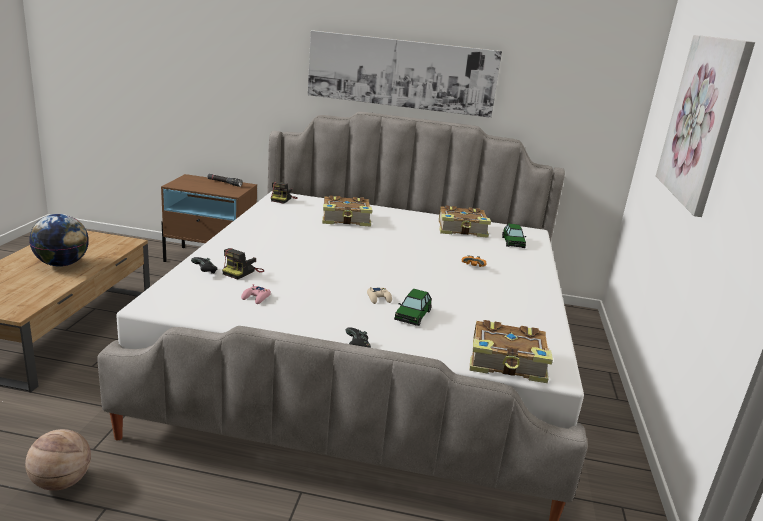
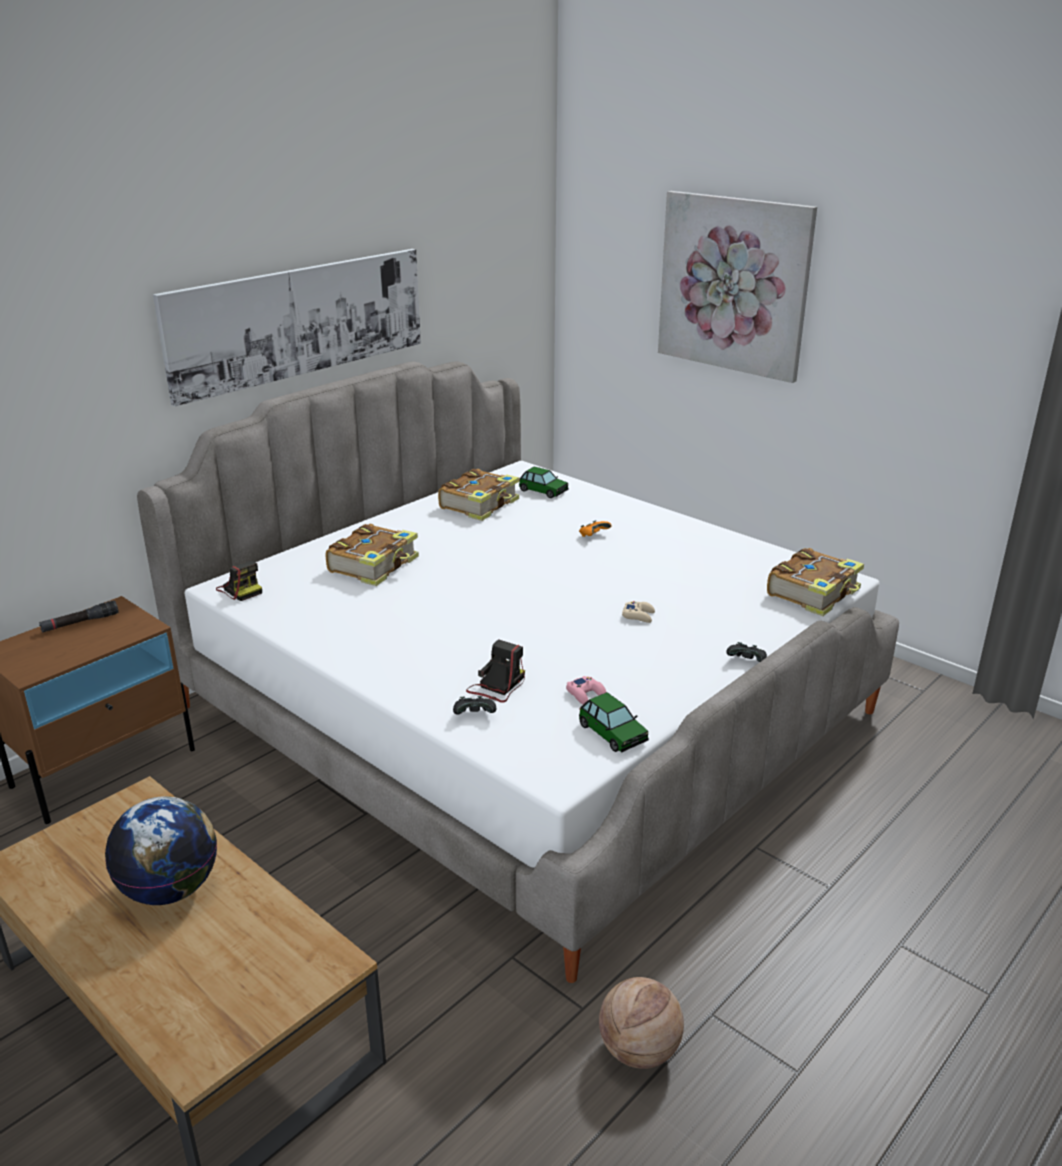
camera: 55 degrees left, 5 degrees up
(242, 272) = (497, 686): camera -> camera turned 120 degrees counterclockwise
(412, 315) = (692, 609): toy car -> toy car (612, 733)

